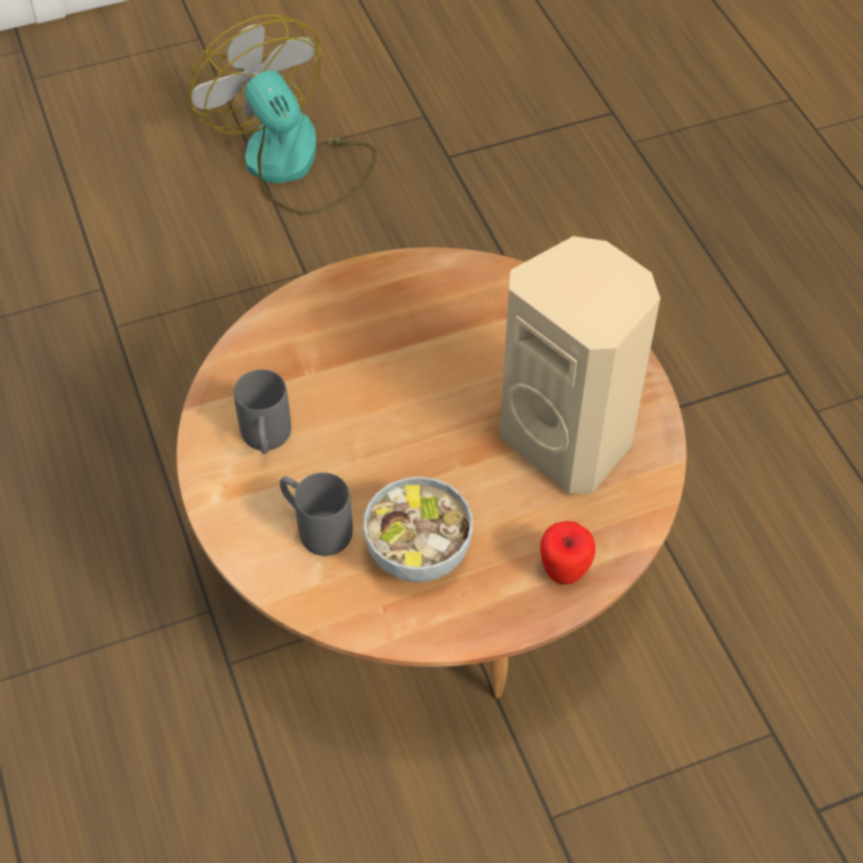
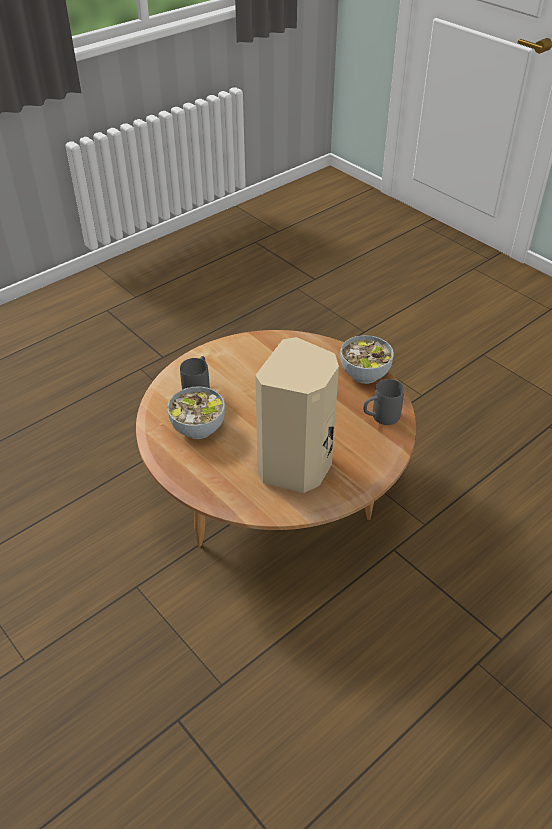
camera: 70 degrees right, 10 degrees down
(266, 441) = (240, 360): grey mug -> grey mug (380, 417)
(294, 164) = (492, 368): fan -> none
(390, 281) = (365, 374): none -> bowl
(564, 572) = (209, 485): apple -> none

